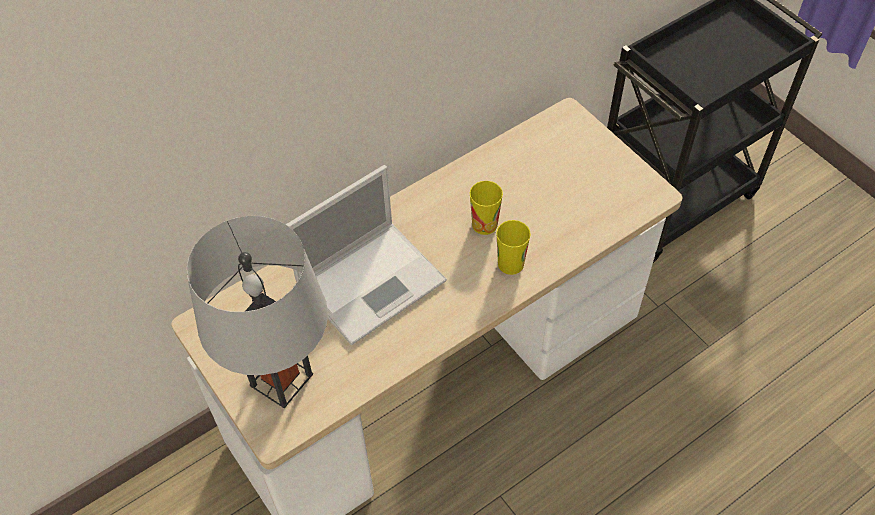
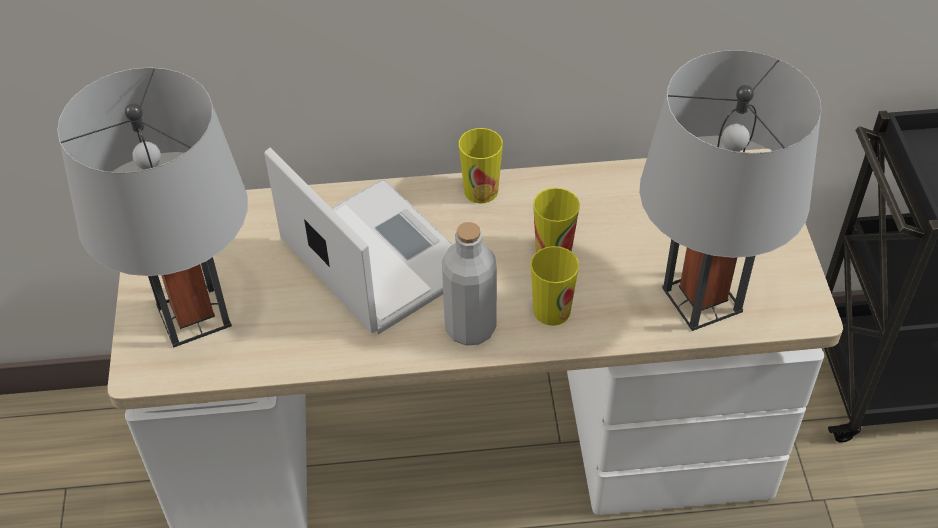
camera: 30 degrees right, 5 degrees down
(373, 280) = (374, 255): laptop -> laptop turned 120 degrees counterclockwise
(410, 204) = (481, 191): none -> cup
(469, 299) = (470, 327): none -> grey bottle
(593, 214) = (701, 299): none -> grey table lamp

